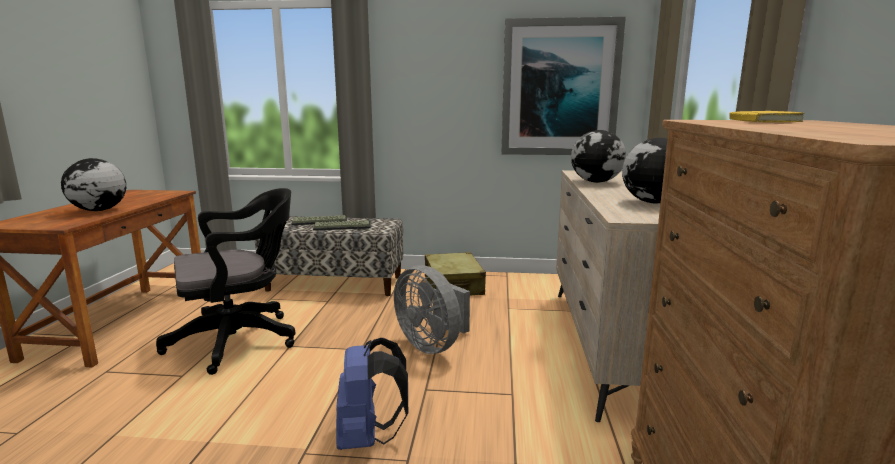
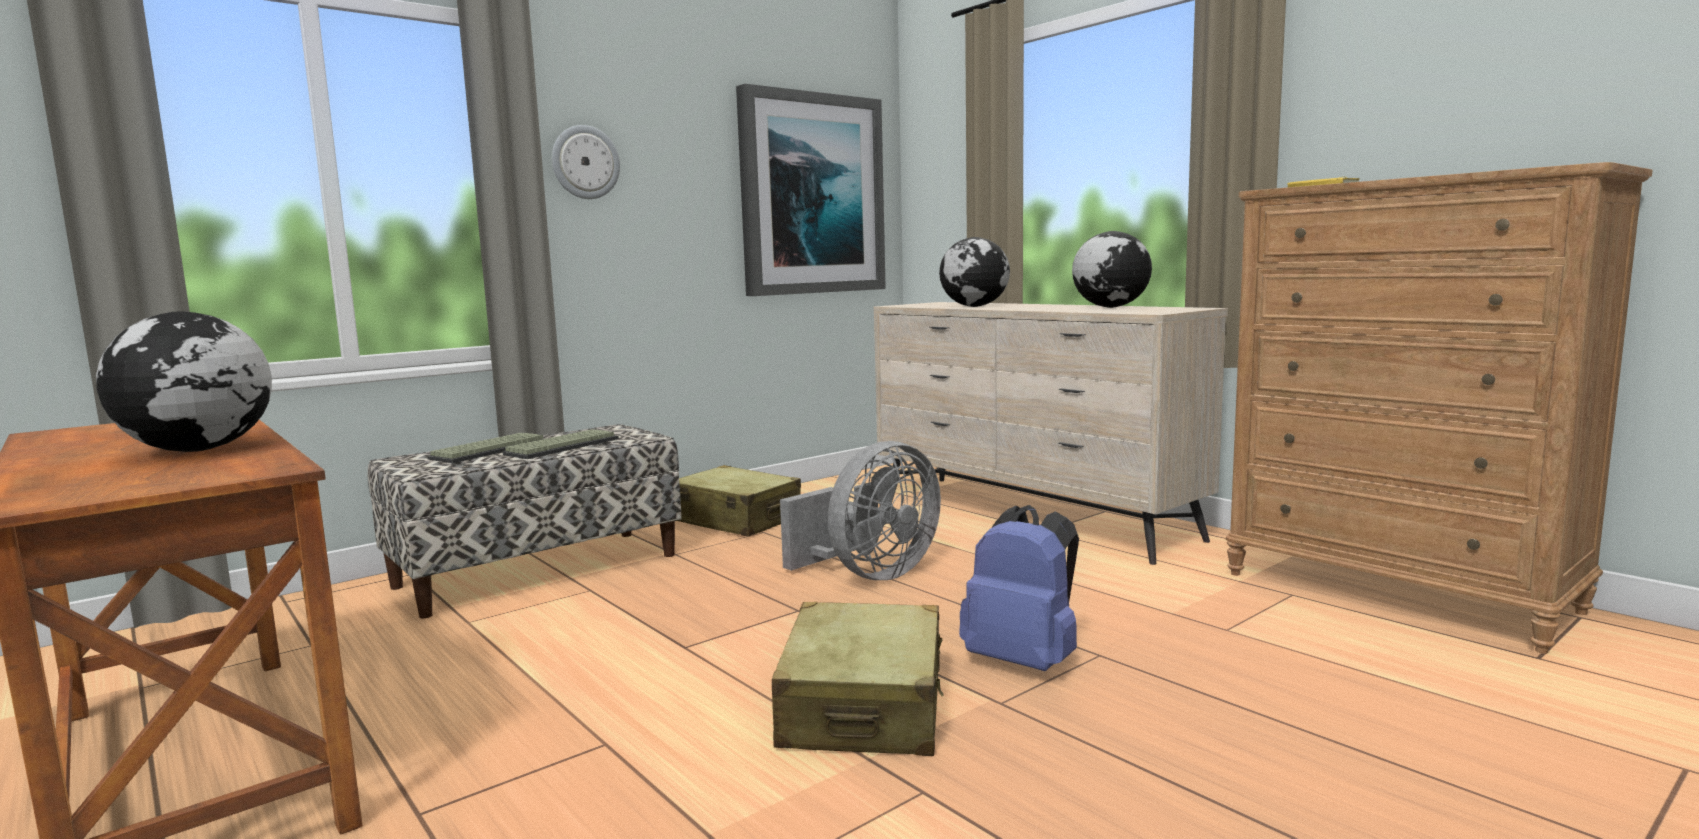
camera: 45 degrees left, 5 degrees down
(240, 340) = (576, 674): black office chair -> none
(264, 415) = (863, 707): none -> beige suitcase
(402, 74) = (585, 162): none -> wall clock
(432, 345) = (871, 574): grey fan -> grey fan turned 45 degrees counterclockwise

